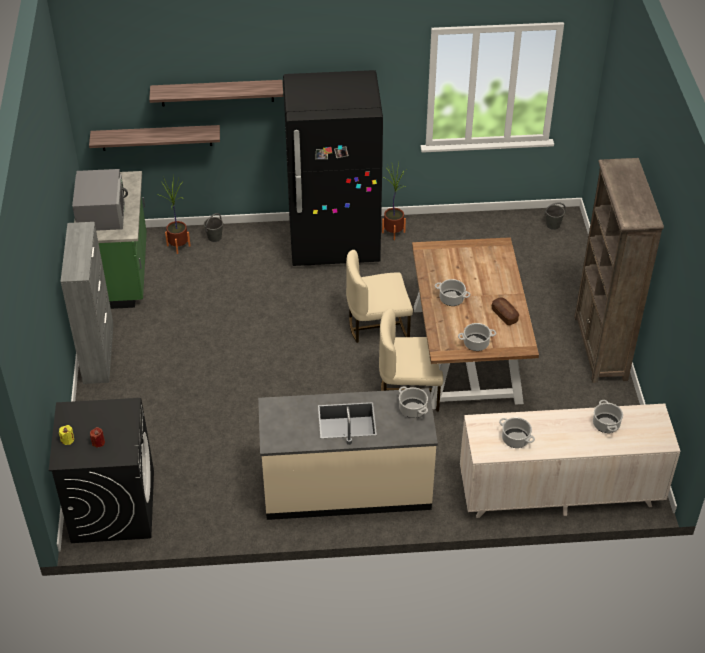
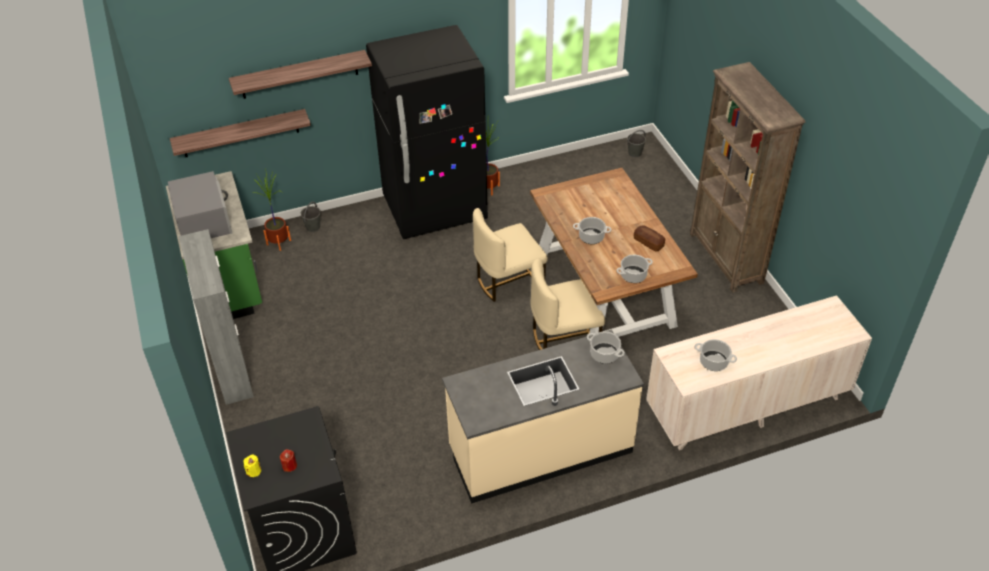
camera: 15 degrees left, 0 degrees up
(606, 424) = (792, 328): cooking pot -> none

